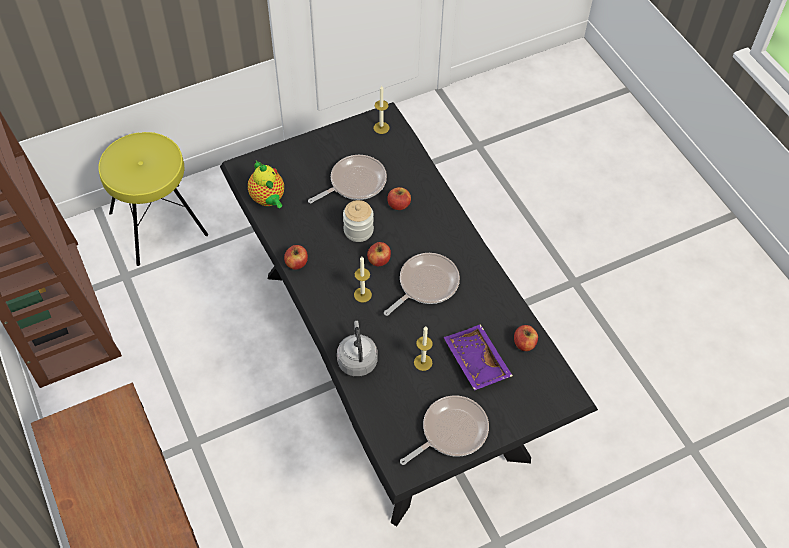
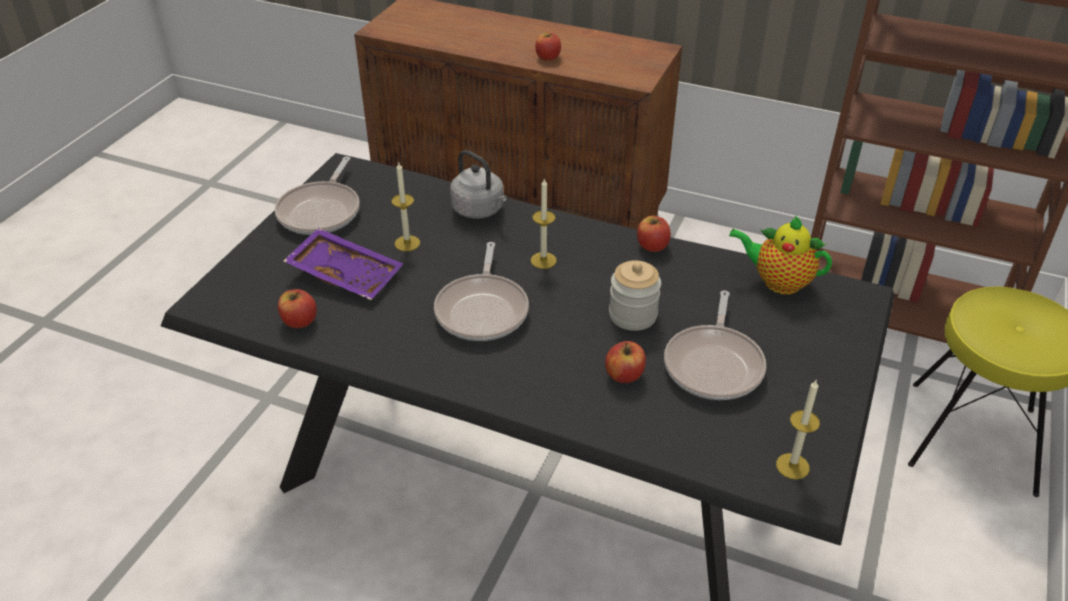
camera: 140 degrees right, 15 degrees down
(379, 260) = (568, 301): apple -> apple (548, 57)

